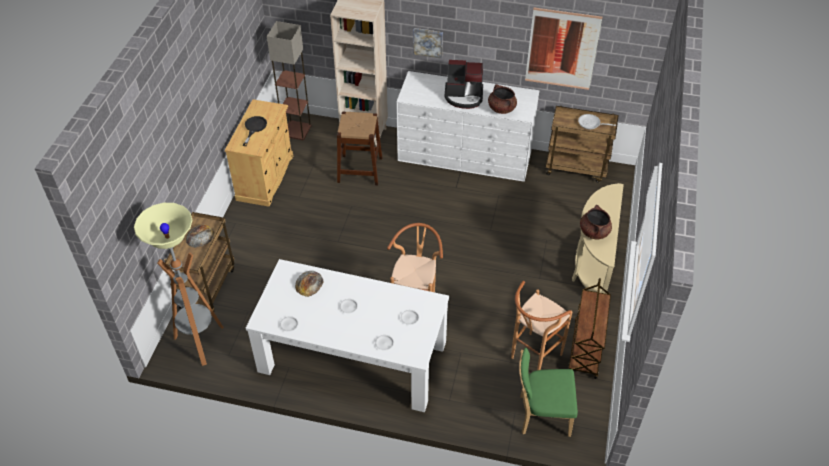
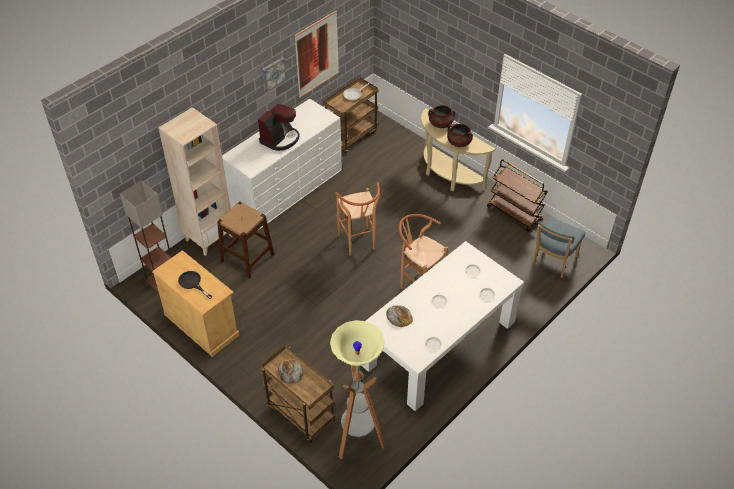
camera: 60 degrees left, 0 degrees up
(428, 42) = (229, 119): picture -> picture (273, 74)
(501, 108) = (312, 126): brown cooking pot -> brown cooking pot (440, 124)
(532, 358) = (504, 243): brown stool -> brown stool (358, 245)
(541, 415) = (553, 261): green chair -> blue chair

